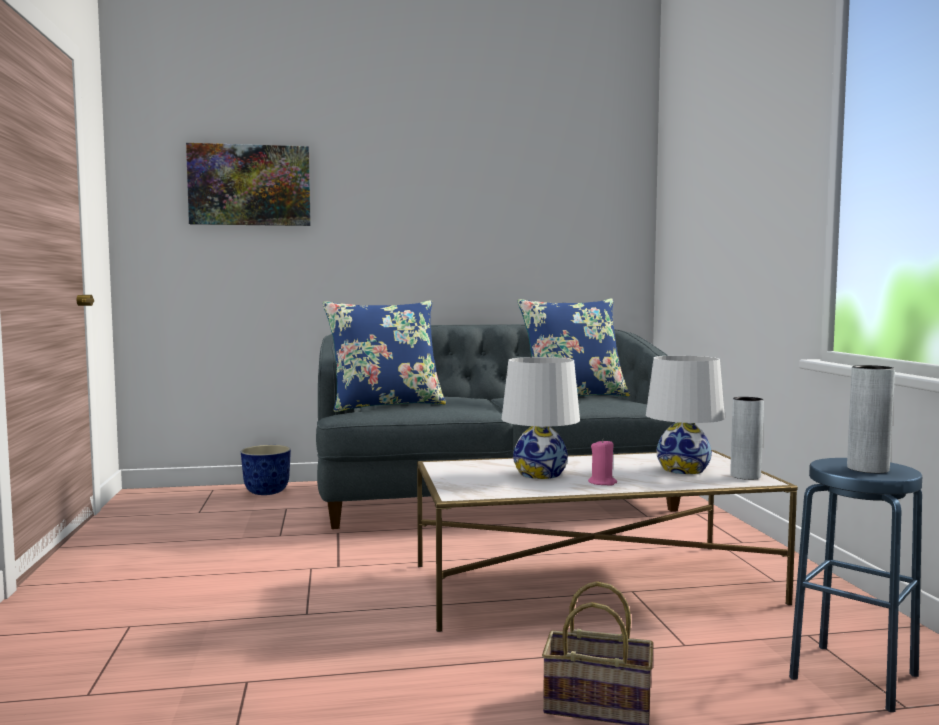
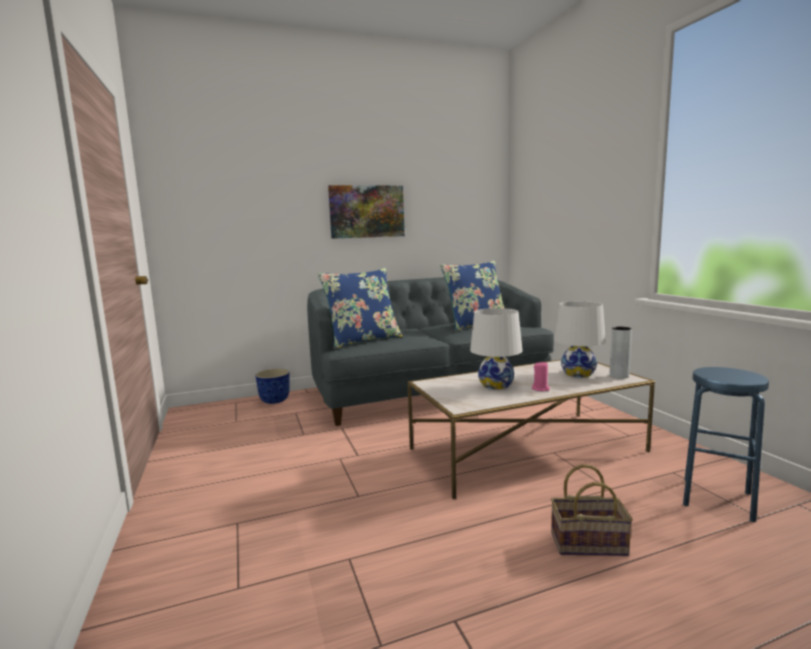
camera: 10 degrees left, 5 degrees up
(250, 185) = (245, 190): picture -> picture (367, 211)
(867, 469) = (733, 376): grey vase -> none

